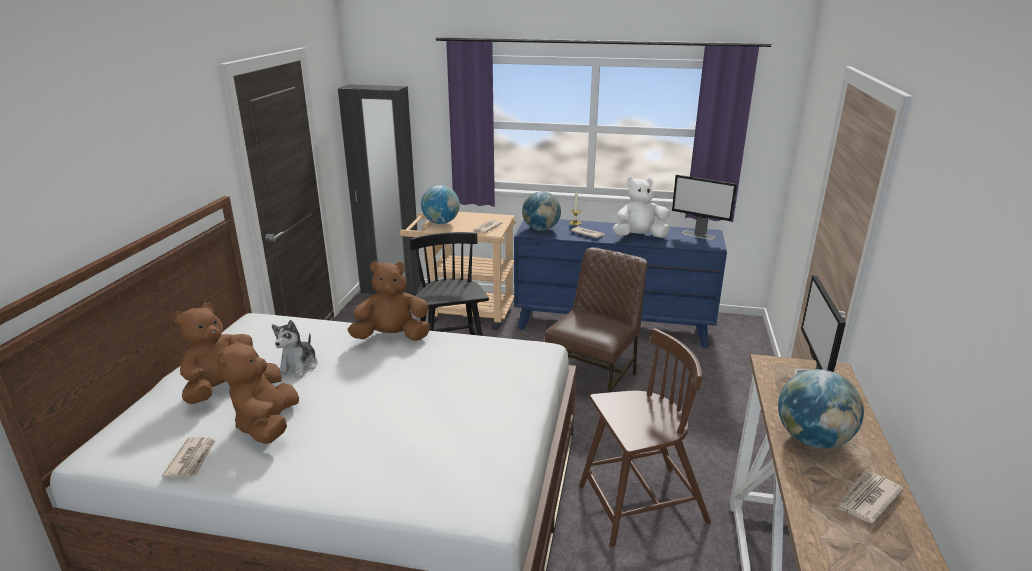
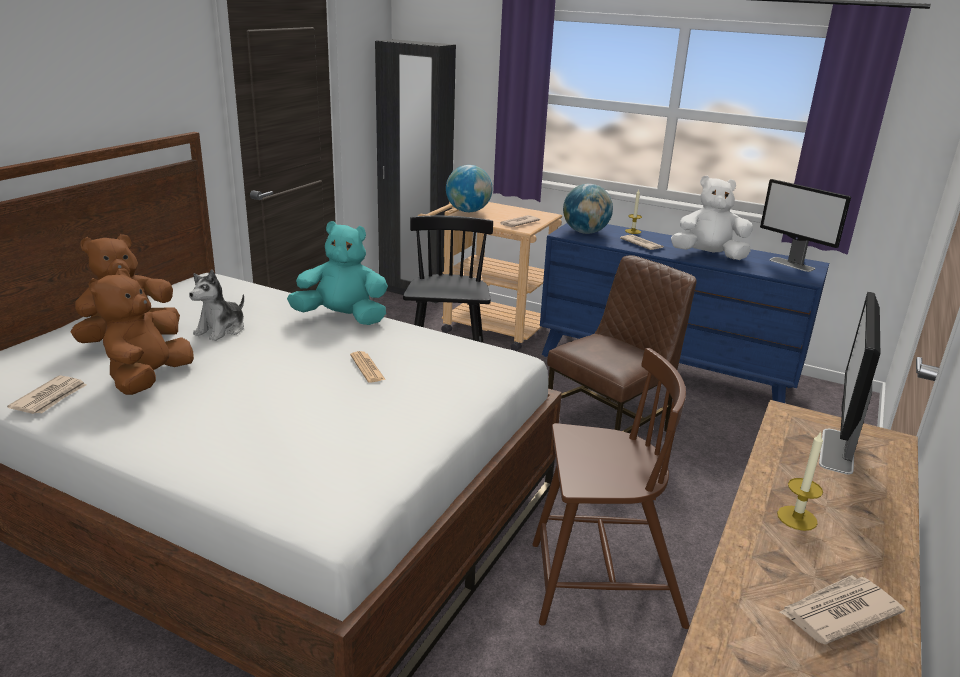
camera: 15 degrees right, 0 degrees up
(392, 337) = (342, 318): brown plush toy -> turquoise plush toy
(439, 378) = (367, 367): none -> newspaper
(812, 440) = (797, 518): globe -> candle

